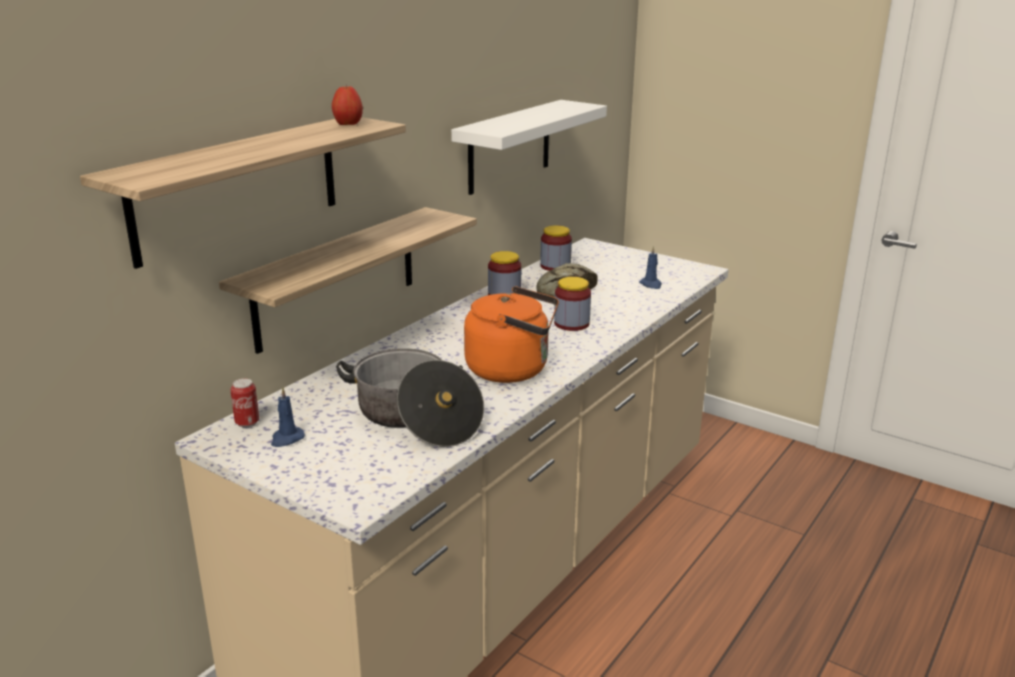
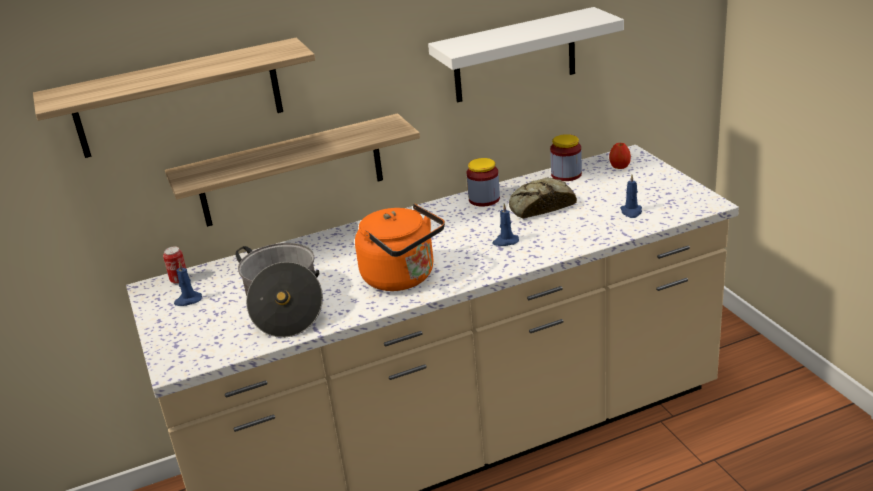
camera: 35 degrees right, 5 degrees up
(348, 124) = (272, 50): apple -> apple (619, 167)
(571, 324) = (505, 241): jar -> blue candle

